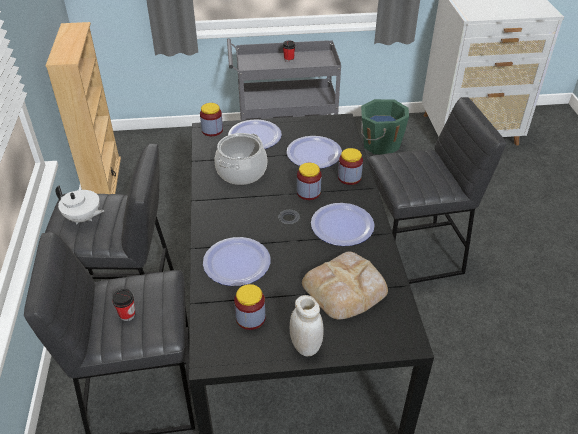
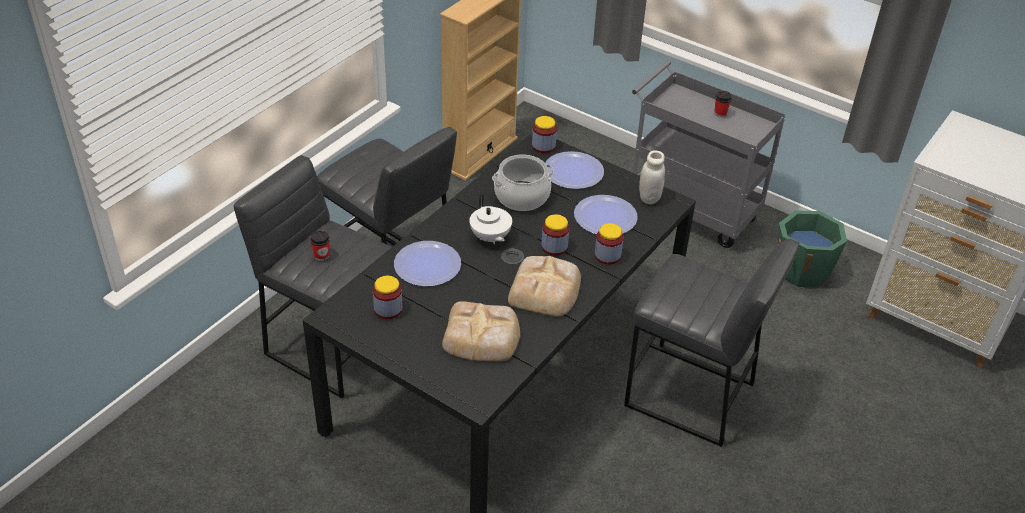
camera: 40 degrees right, 0 degrees up
(83, 218) = (369, 166): white teapot -> white teapot (490, 238)
(305, 346) = (401, 353): white jar -> white jar (649, 198)
(342, 225) = (545, 290): plate -> bread

